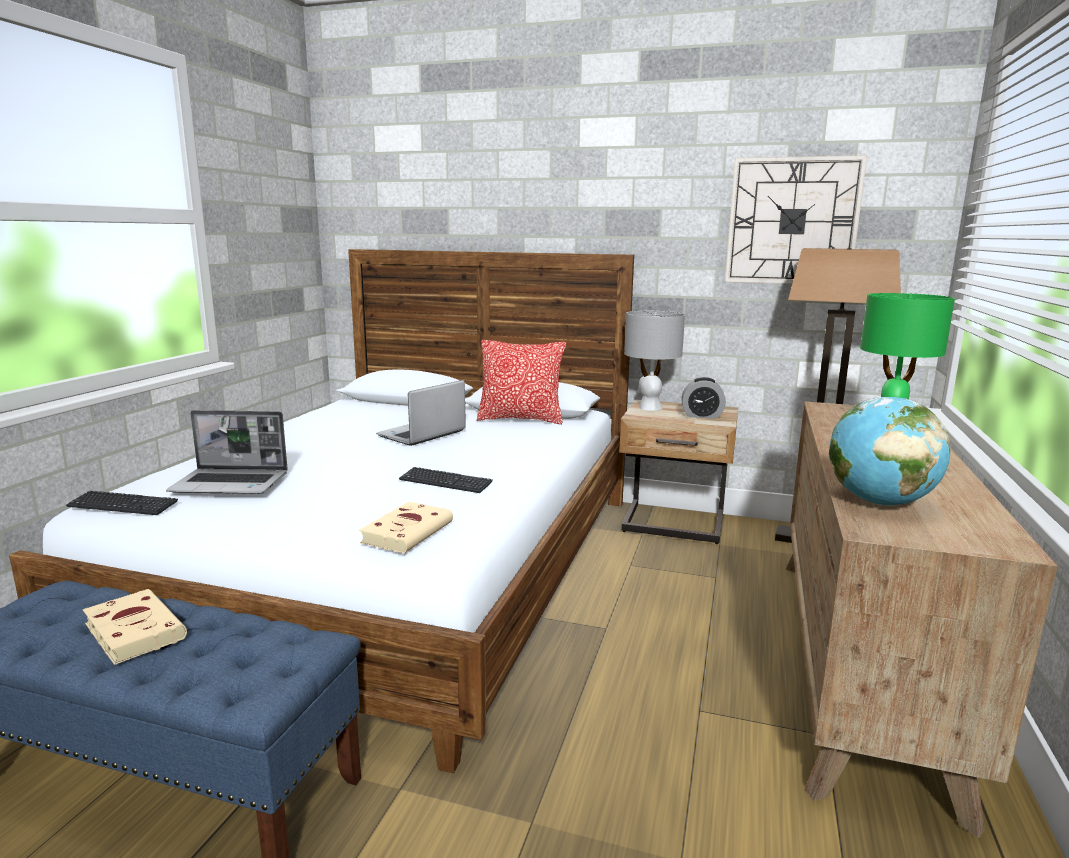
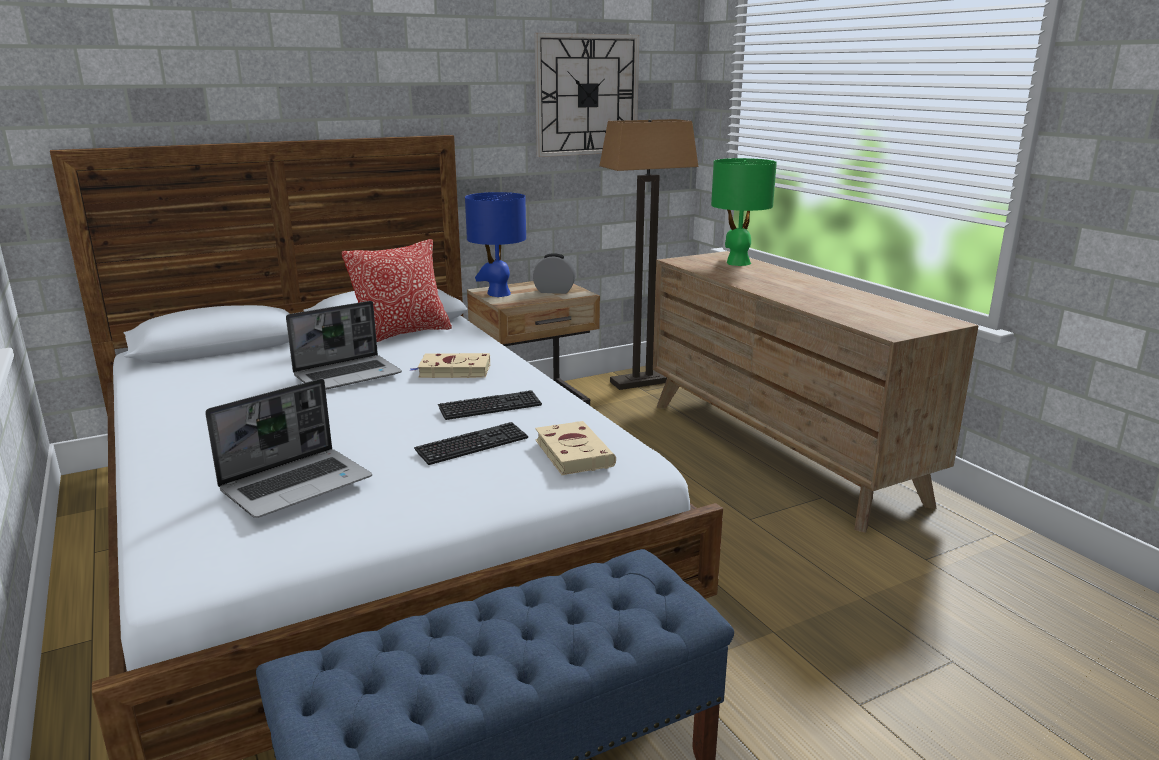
camera: 45 degrees left, 5 degrees up
(123, 505) = (223, 555): keyboard -> keyboard (472, 445)
(133, 630) = (488, 639): beige book -> beige book (452, 370)
(421, 434) = (348, 375): laptop -> laptop turned 120 degrees counterclockwise
(650, 407) = (498, 293): grey table lamp -> blue table lamp
(702, 416) = (554, 291): alarm clock -> alarm clock turned 135 degrees counterclockwise
(879, 502) = (857, 316): globe -> none

